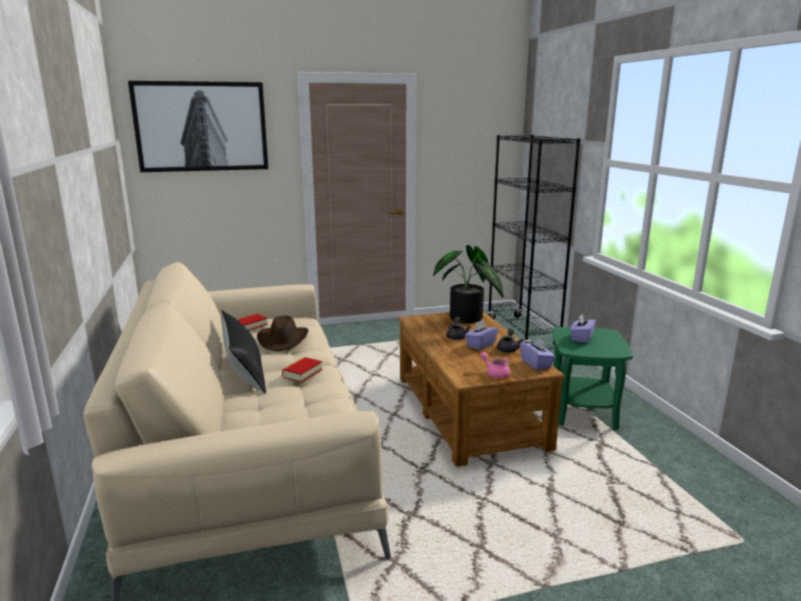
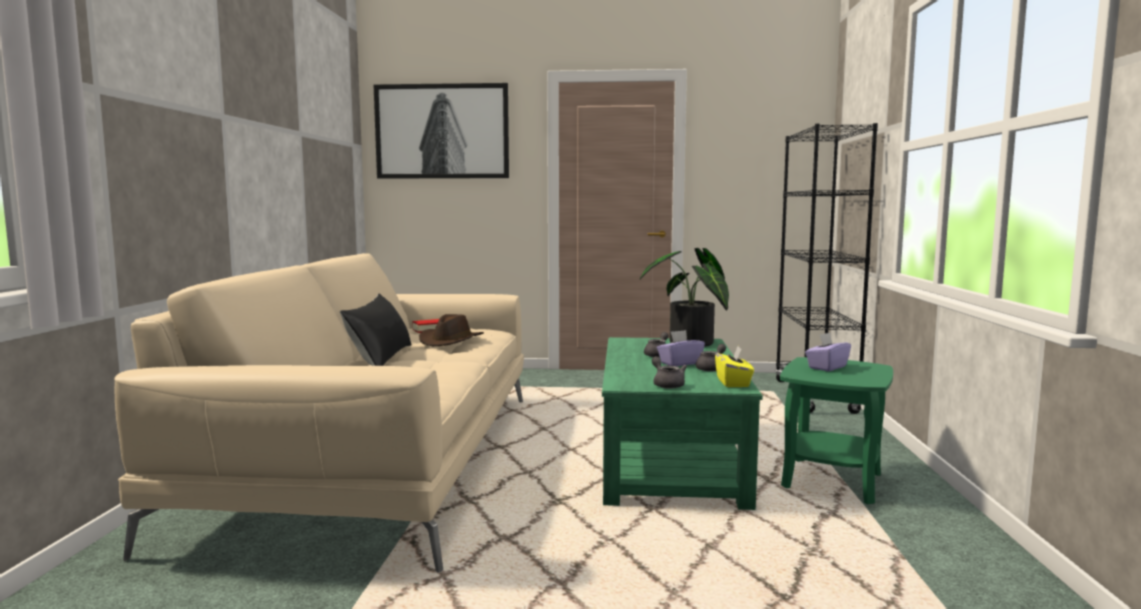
camera: 20 degrees right, 10 degrees down
(302, 373) = (436, 362): book -> none
(469, 411) = (671, 458): brown coffee table -> green coffee table
(495, 373) = (667, 384): pink teapot -> grey teapot
(536, 364) = (733, 383): purple tissue box -> yellow tissue box

